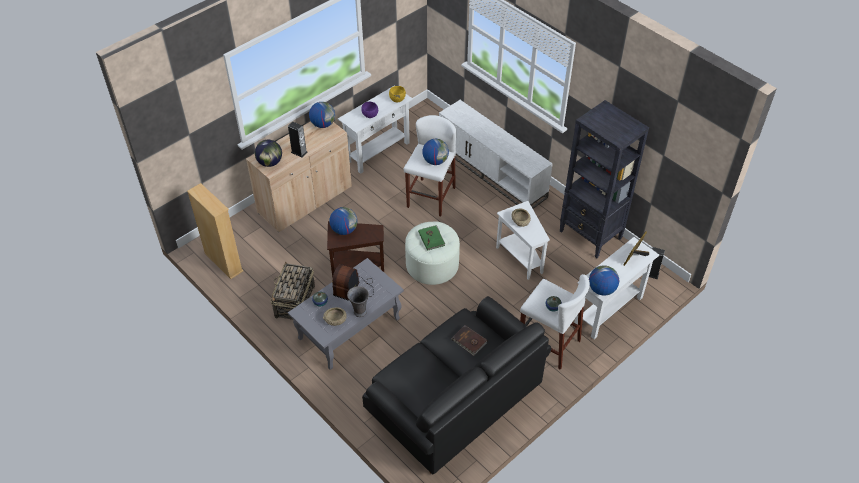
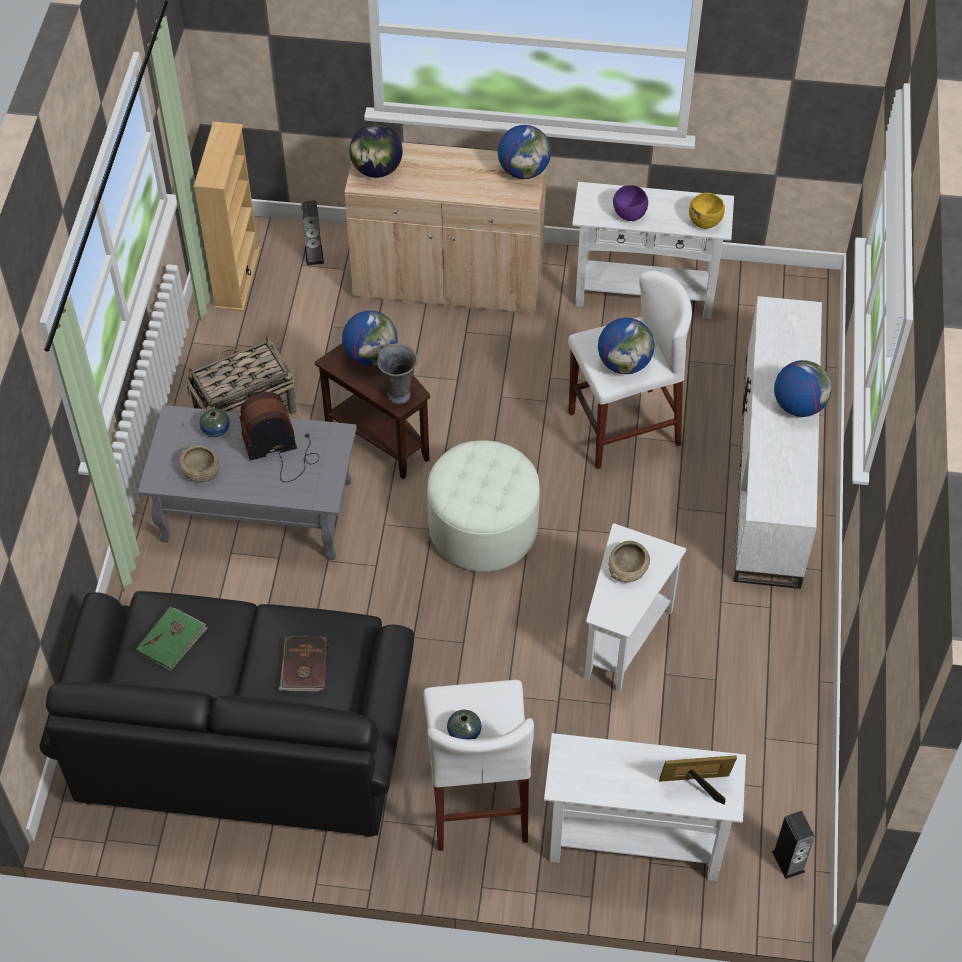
camera: 50 degrees right, 5 degrees up
(299, 152) = (434, 185): speaker -> speaker (314, 255)
(359, 312) = (241, 489): grey vase -> grey vase (398, 394)
(432, 238) = (482, 478): green book -> green book (172, 640)
(590, 235) = (780, 709): black bookcase -> none
(601, 289) = (569, 779): globe -> globe (798, 405)

